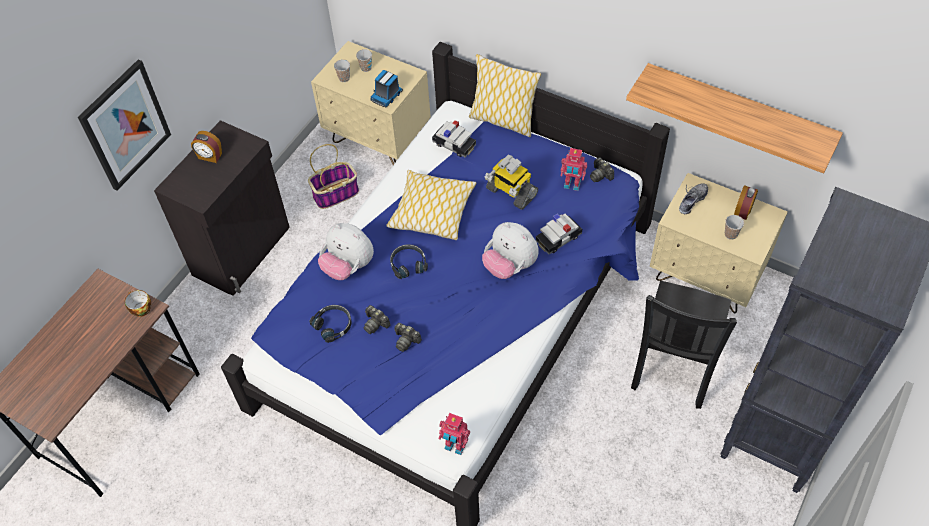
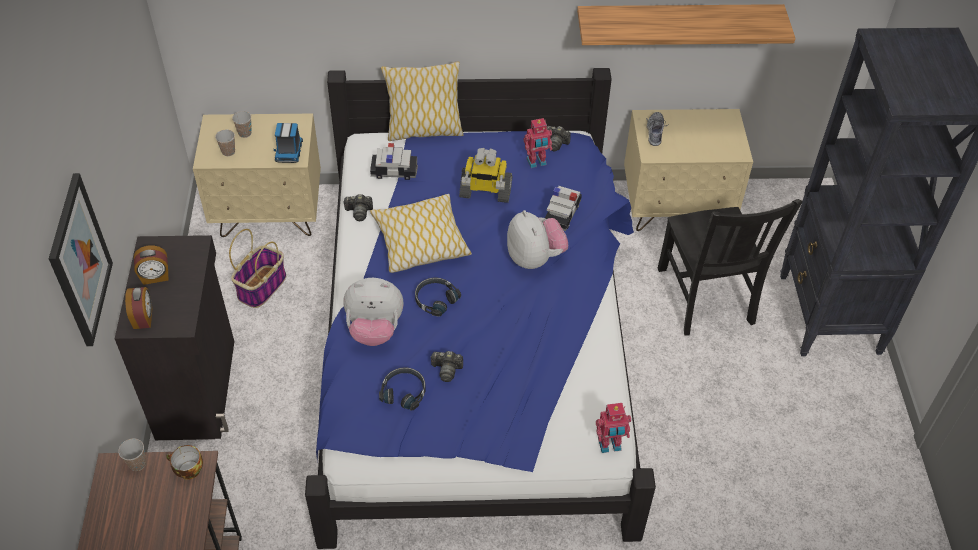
camera: 35 degrees left, 5 degrees down
(406, 340) = (490, 371): camera -> camera (359, 212)
(510, 266) = (535, 258): plush toy -> plush toy turned 120 degrees counterclockwise
(730, 234) = (709, 147): cup -> cup (137, 464)
(743, 210) = (703, 123): alarm clock -> alarm clock (143, 318)

